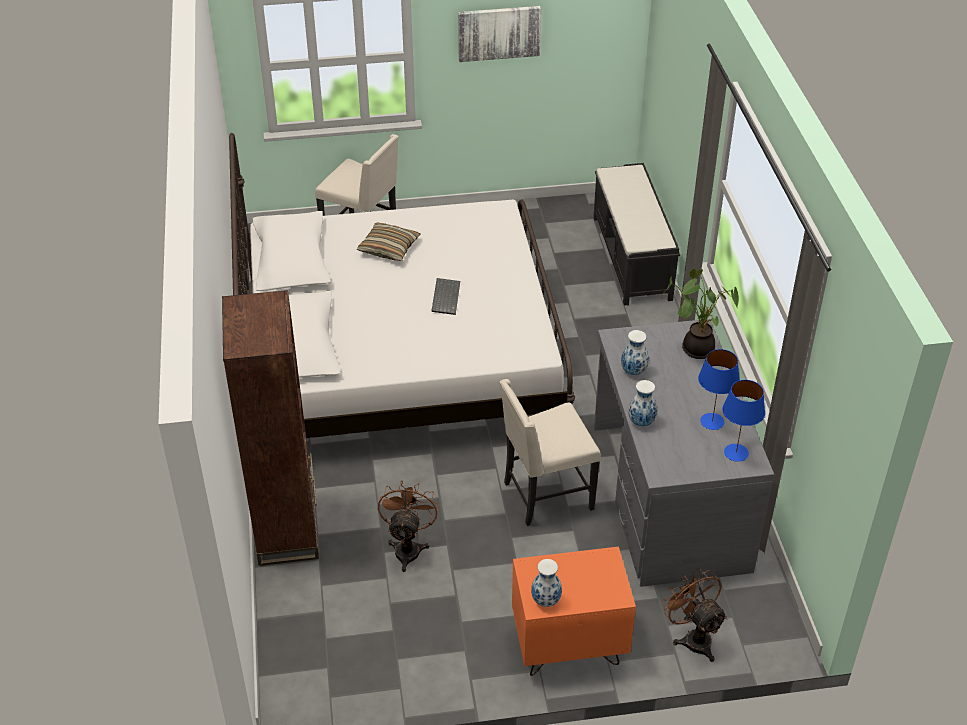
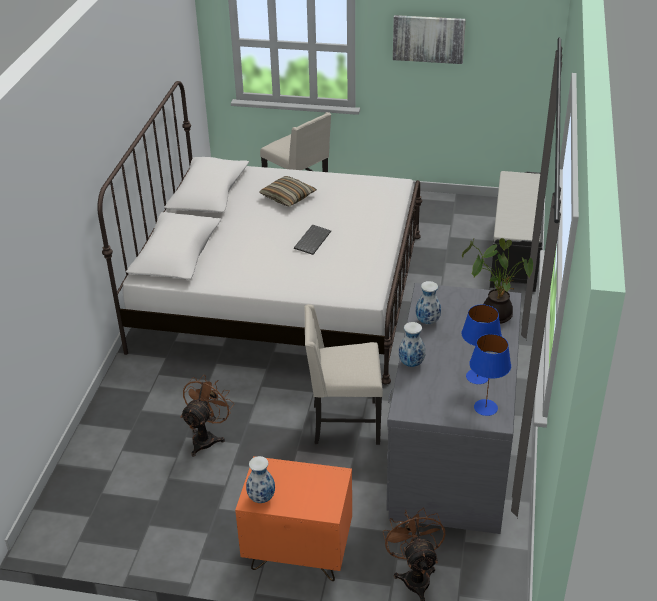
camera: 20 degrees right, 5 degrees down
(287, 529) = (120, 401): brown bookcase -> none

